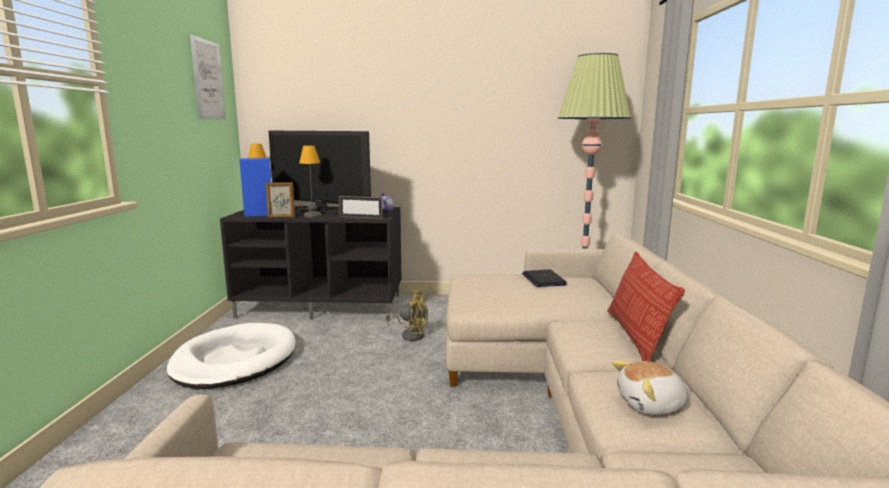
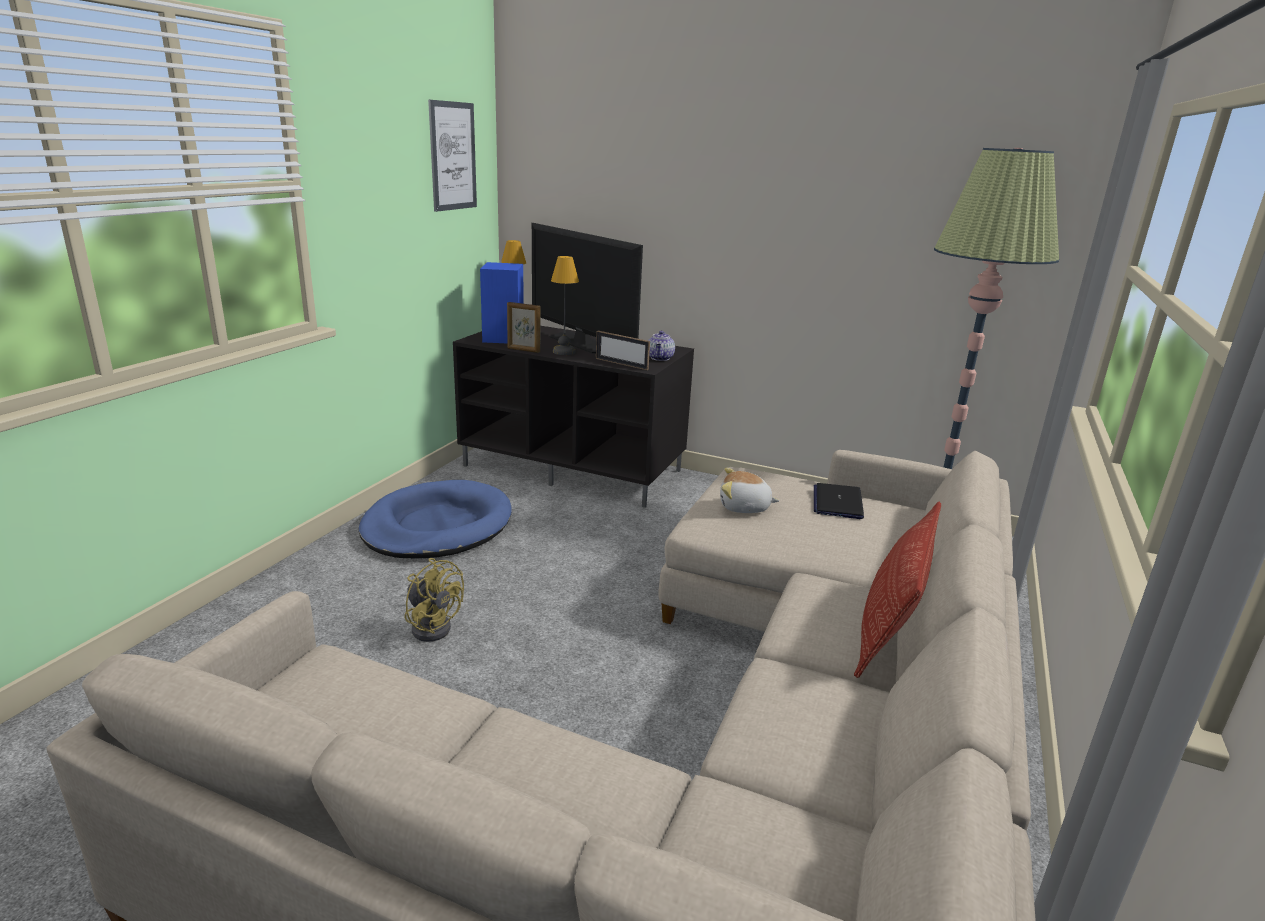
camera: 20 degrees right, 10 degrees up
(235, 360) = (437, 526): white dog bed -> blue dog bed
(410, 334) = (659, 535): yellow fan -> yellow fan (432, 625)
(651, 405) = (802, 734): plush toy -> plush toy (744, 507)

